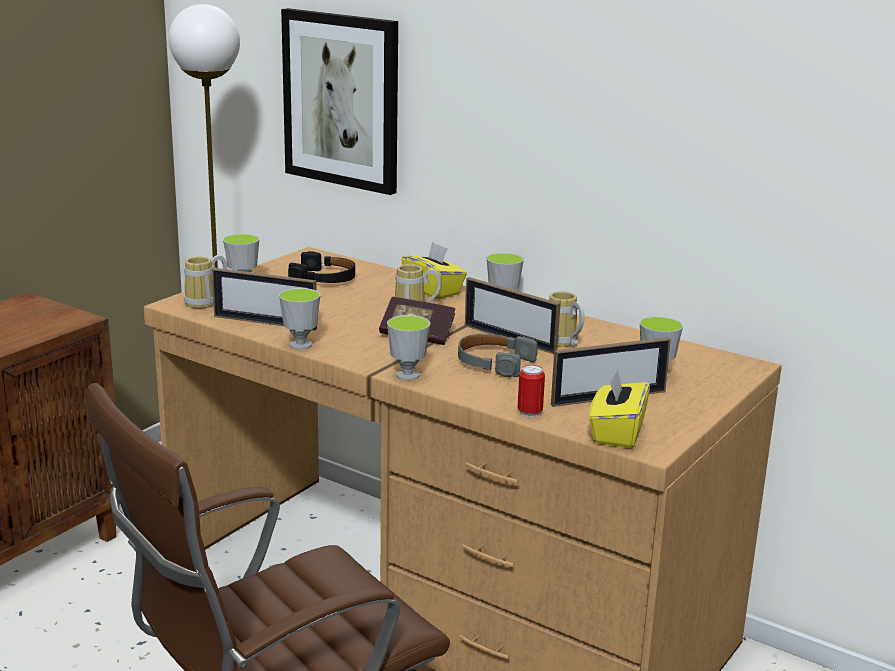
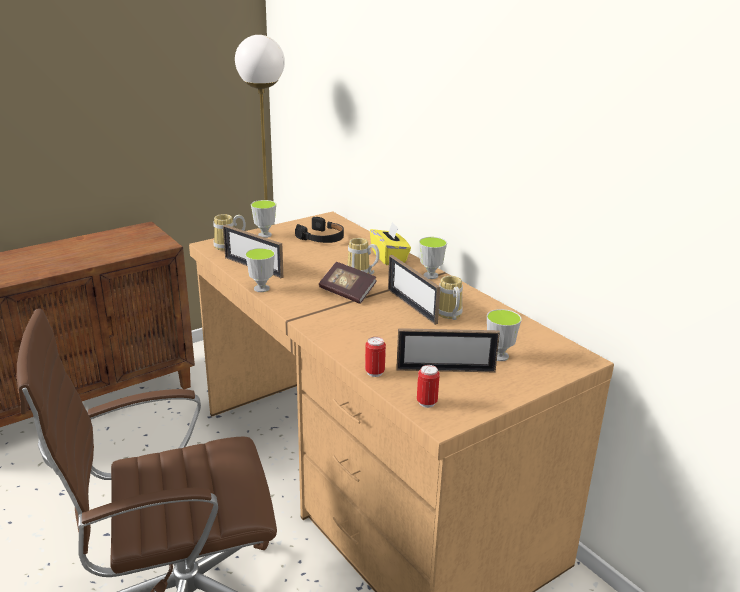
camera: 20 degrees right, 5 degrees up
(342, 100) = (354, 109): picture -> none
(407, 375) = (313, 325): cup -> none
(494, 362) = (383, 324): grey headphones -> none
(616, 433) = (427, 402): yellow tissue box -> can

